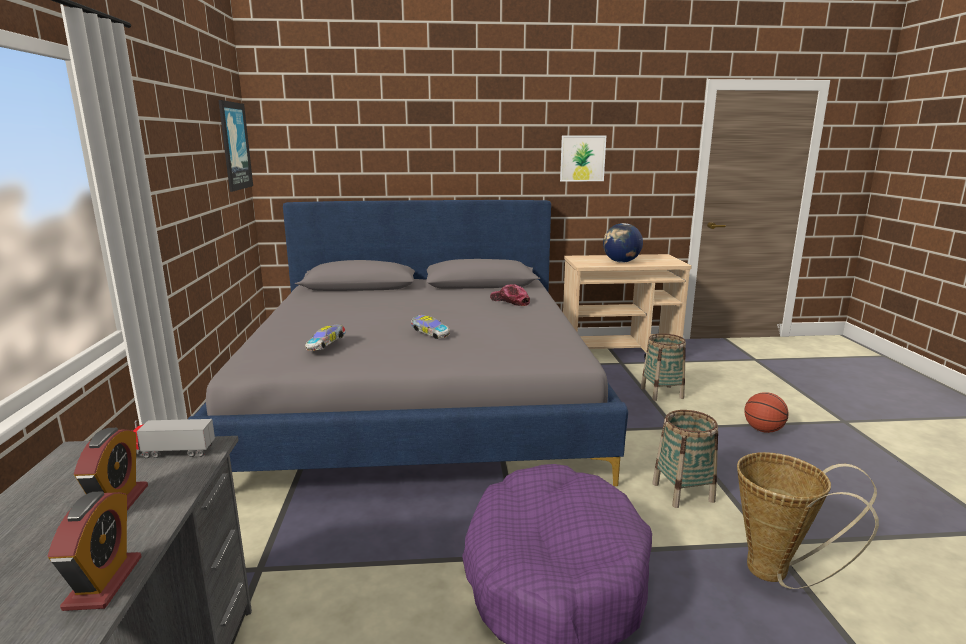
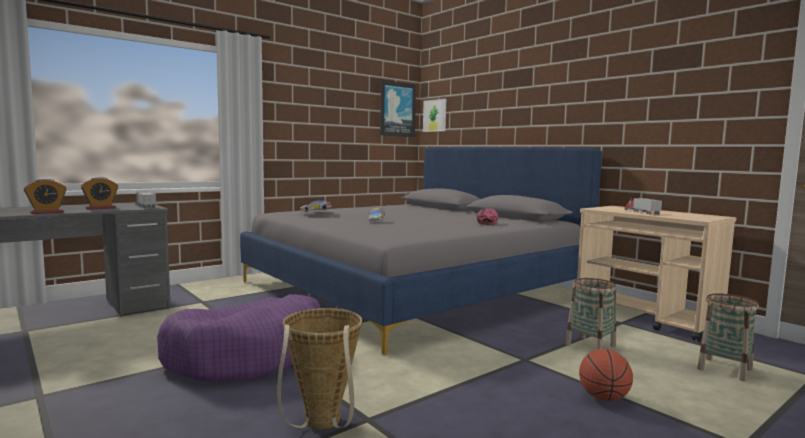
camera: 55 degrees right, 10 degrees down
(582, 158) = (639, 107): picture -> picture (435, 115)
(621, 262) = (641, 212): globe -> toy truck
(683, 492) = (407, 377): basket -> basket (725, 369)

